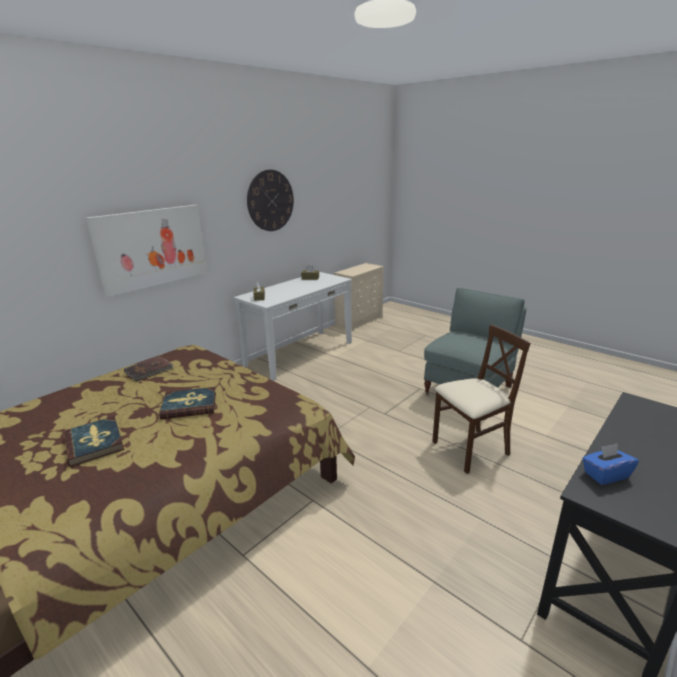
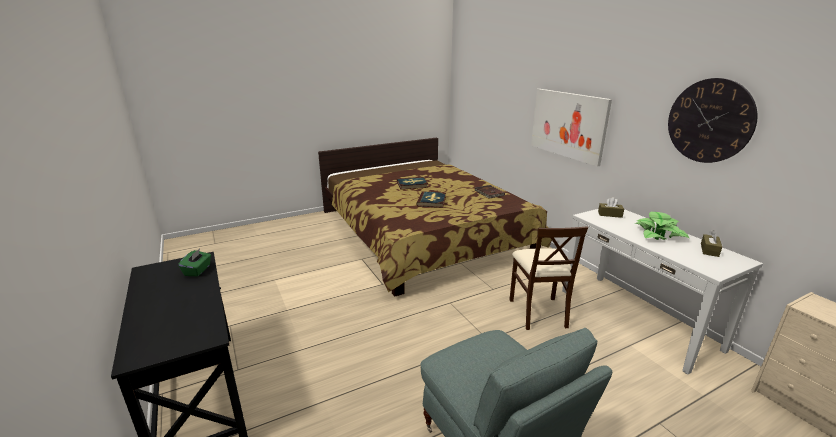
camera: 110 degrees right, 0 degrees up
(292, 286) = (659, 234): none -> potted plant
(470, 449) = (376, 383): beige chair -> beige chair (538, 312)
(605, 475) = (198, 270): blue tissue box -> green tissue box

